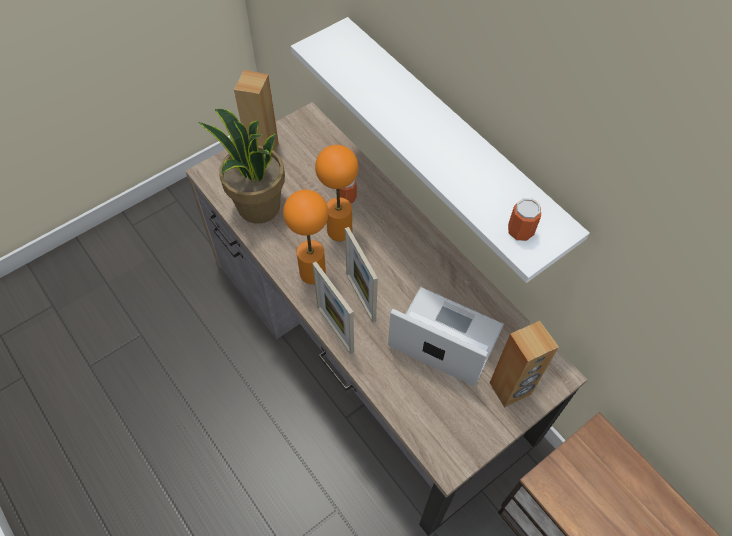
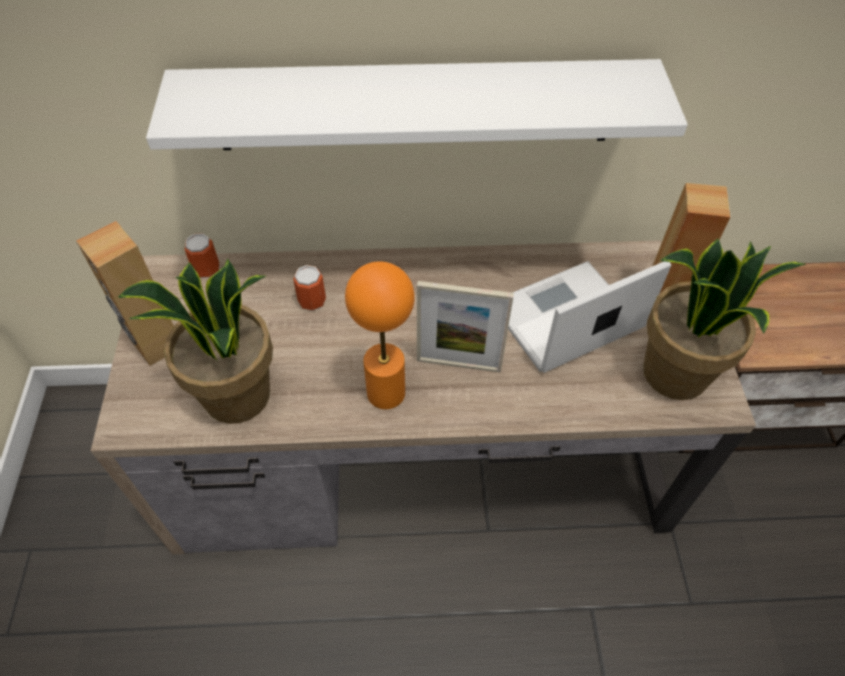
camera: 55 degrees left, 5 degrees down
(335, 329) = (482, 413): picture frame -> none
(339, 230) = (350, 333): orange table lamp -> none
(450, 425) = (675, 374): none -> potted plant
(520, 231) = (623, 99): can -> can (206, 269)

